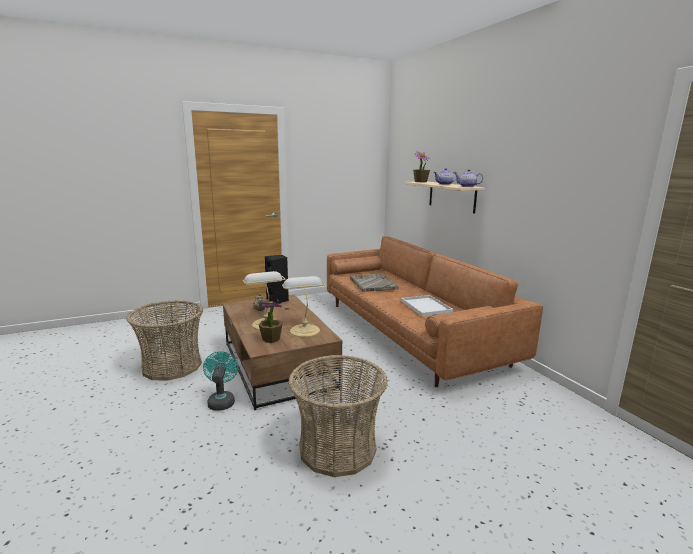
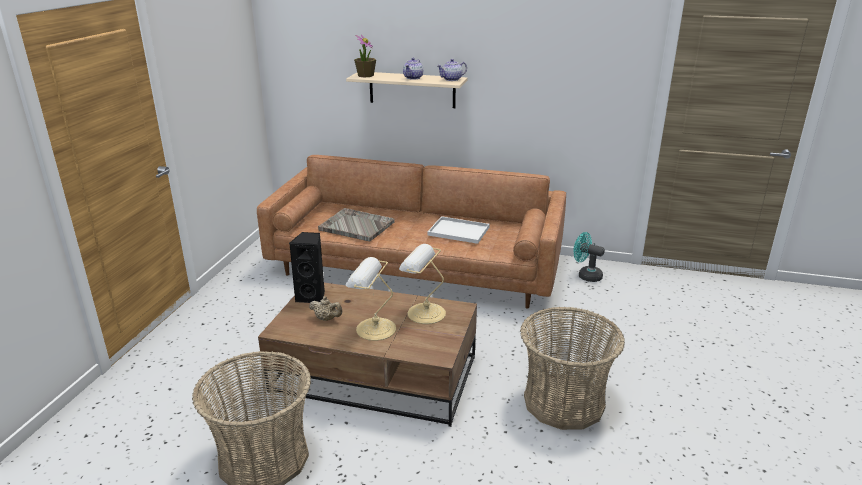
camera: 50 degrees left, 10 degrees up
(221, 401) = (405, 443): turquoise fan -> turquoise fan (586, 275)
(271, 339) = (422, 340): potted plant -> none

